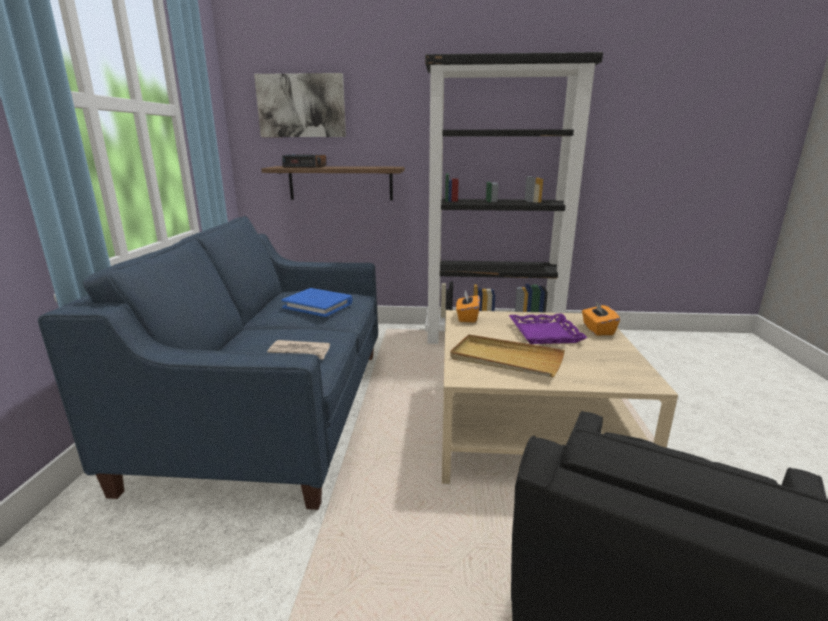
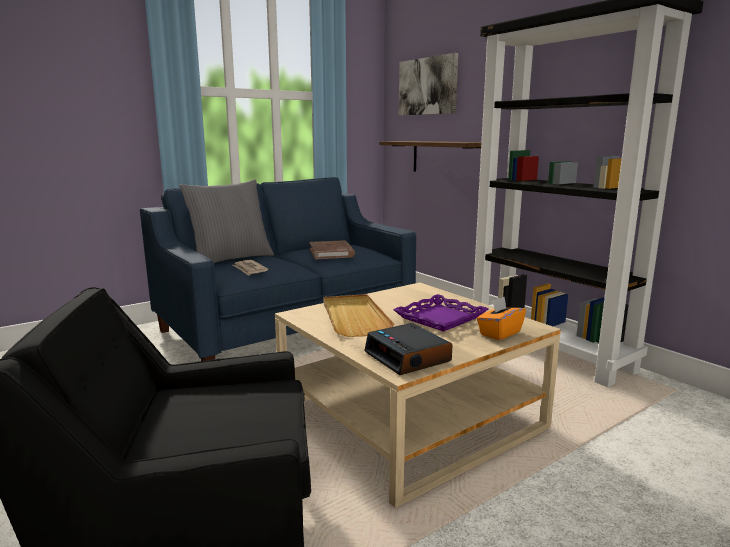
camera: 50 degrees right, 5 degrees down
(220, 349) = (230, 259): none -> grey pillow
(305, 166) = (416, 141): alarm clock -> alarm clock (408, 357)
(318, 305) = (331, 253): blue book -> brown book
(467, 317) = (417, 290): orange tissue box -> none

